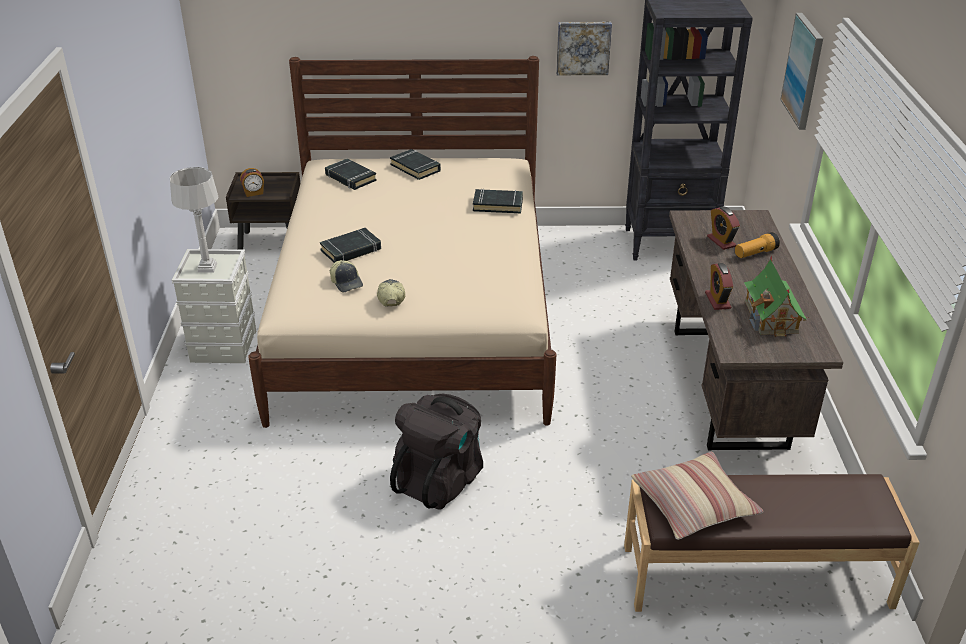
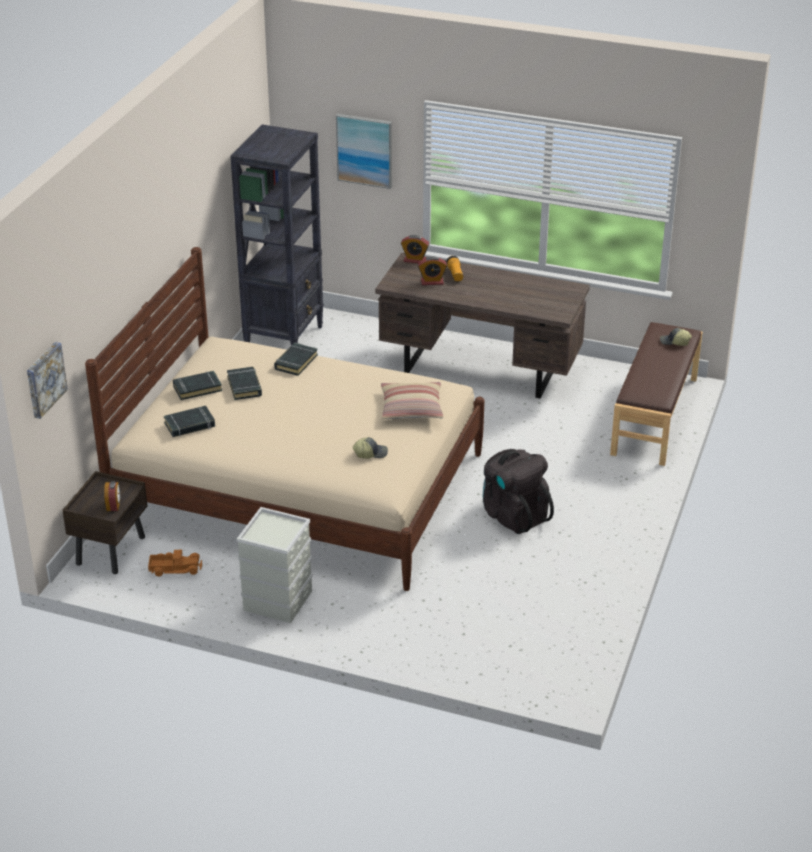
camera: 70 degrees left, 0 degrees up
(207, 268) = (274, 532): grey table lamp -> none
(256, 279) = (175, 568): none -> toy truck
(351, 250) = (322, 443): black book -> black book (244, 386)
(390, 297) = (404, 437): cap -> cap (674, 342)
(583, 47) = (206, 221): picture -> picture (44, 379)
(694, 504) = (650, 387): pillow -> pillow (411, 408)
(717, 300) = (503, 304): alarm clock -> alarm clock (415, 260)
(771, 317) = (532, 292): toy house -> none

